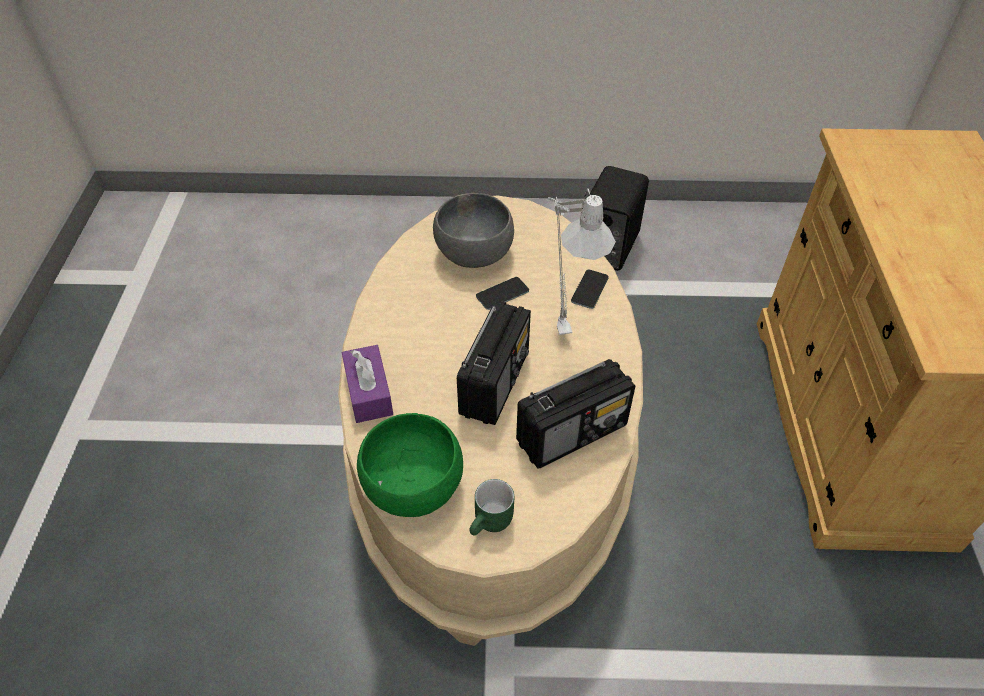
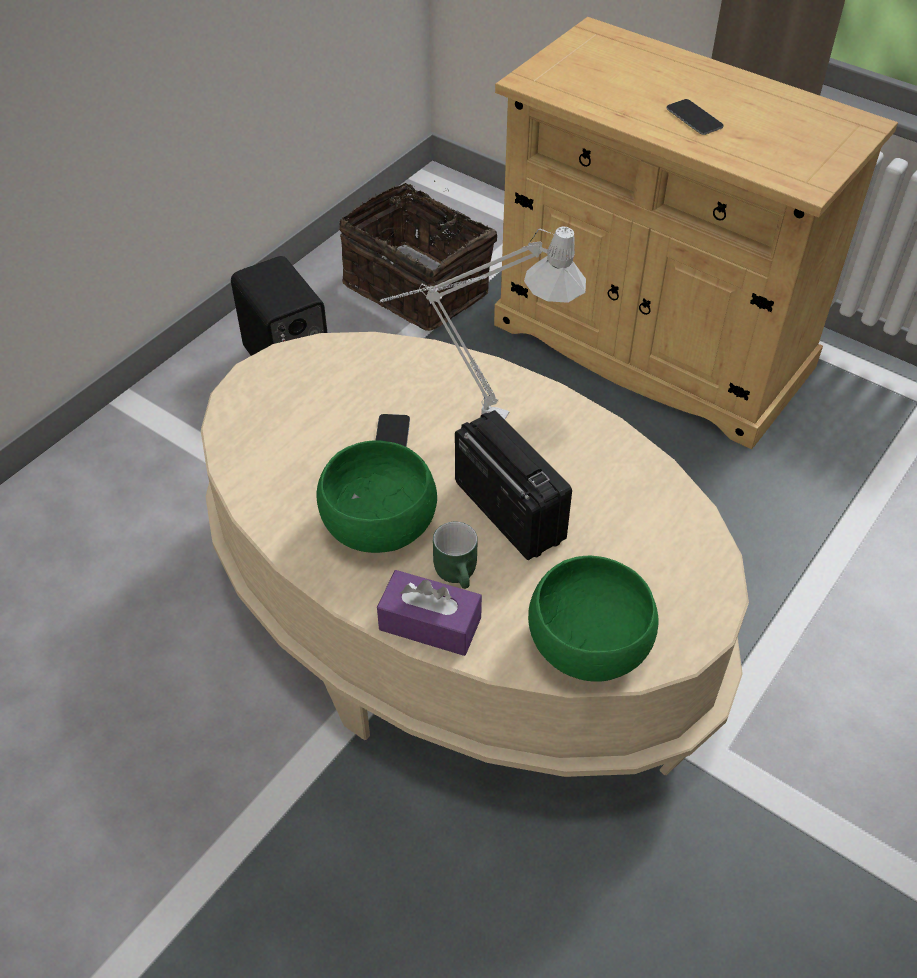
camera: 55 degrees left, 0 degrees up
(427, 326) = (380, 525): none -> green bowl
(474, 252) = (307, 429): grey bowl -> none
(492, 523) = (680, 604): green mug -> green mug (460, 573)
(573, 433) = (620, 487): radio -> none
(589, 289) = (451, 372): phone -> phone (694, 118)
(744, 267) = (419, 286): none -> basket

